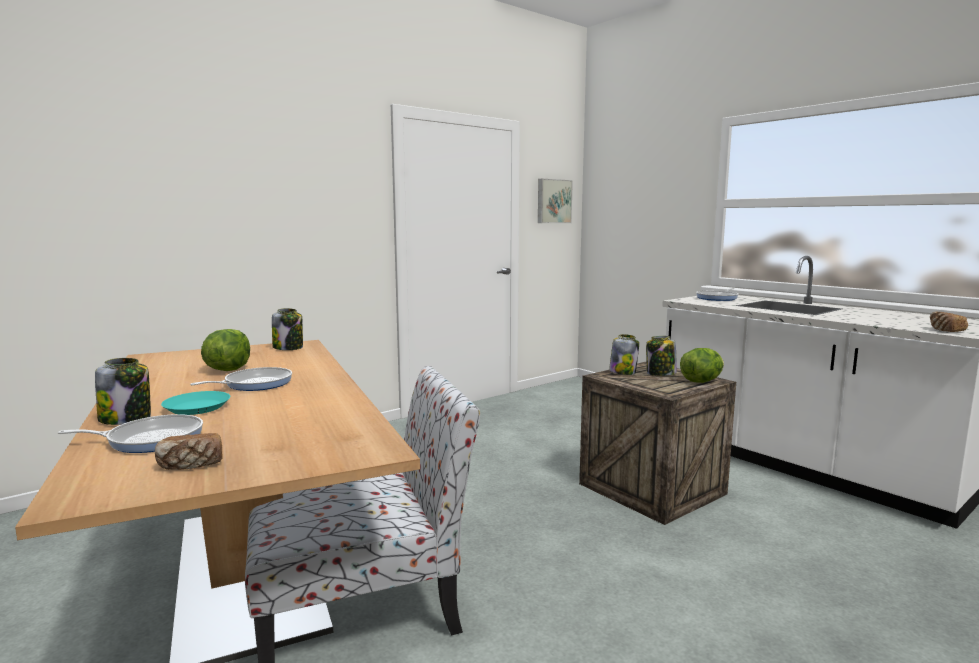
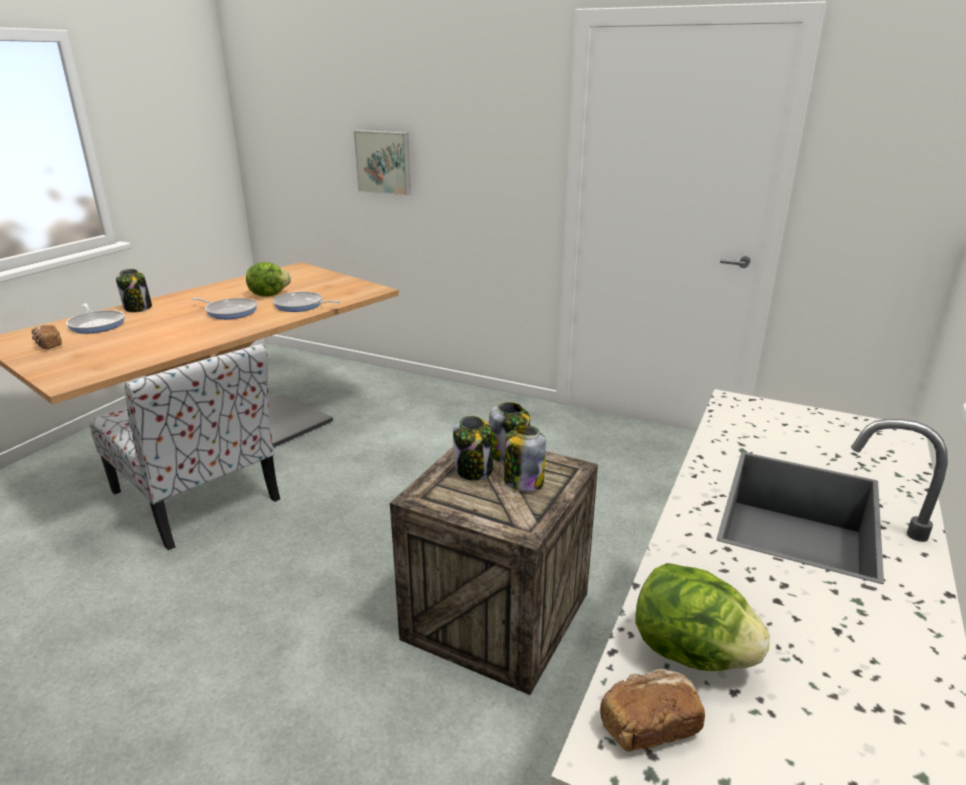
camera: 65 degrees right, 15 degrees up
(198, 408) = (164, 315): turquoise plate -> none
(288, 348) = (355, 290): jar -> jar (474, 470)
(553, 201) = (892, 153): picture -> picture (384, 162)
(701, 381) = (507, 518): lettuce -> lettuce (690, 652)
(718, 298) = (827, 431): frying pan -> frying pan (301, 305)

